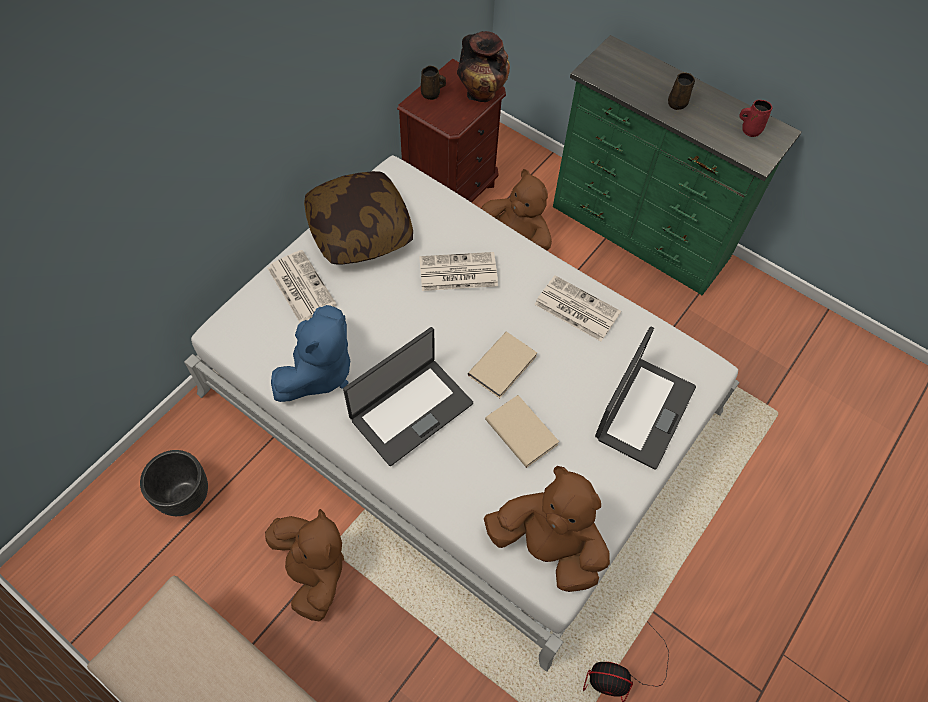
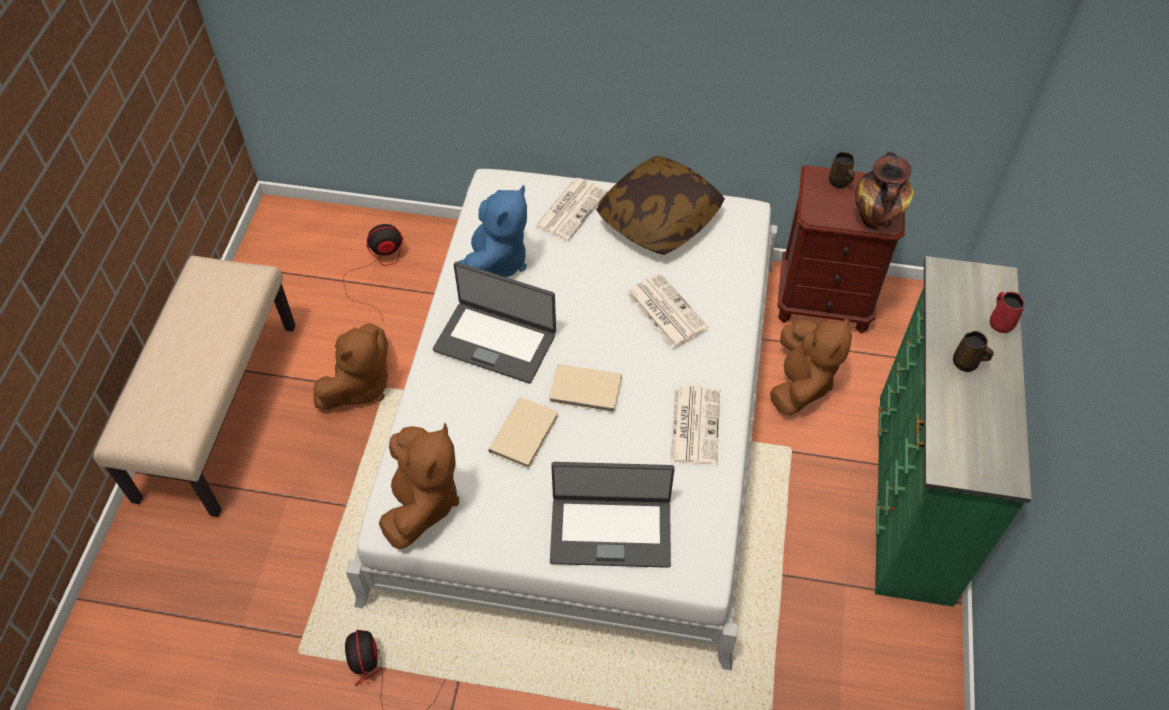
camera: 65 degrees right, 5 degrees down
(185, 496) = (378, 268): black planter -> fan
(319, 372) = (495, 262): blue plush toy -> blue plush toy turned 75 degrees counterclockwise
(749, 130) = (985, 445): red mug -> red mug (1000, 323)

